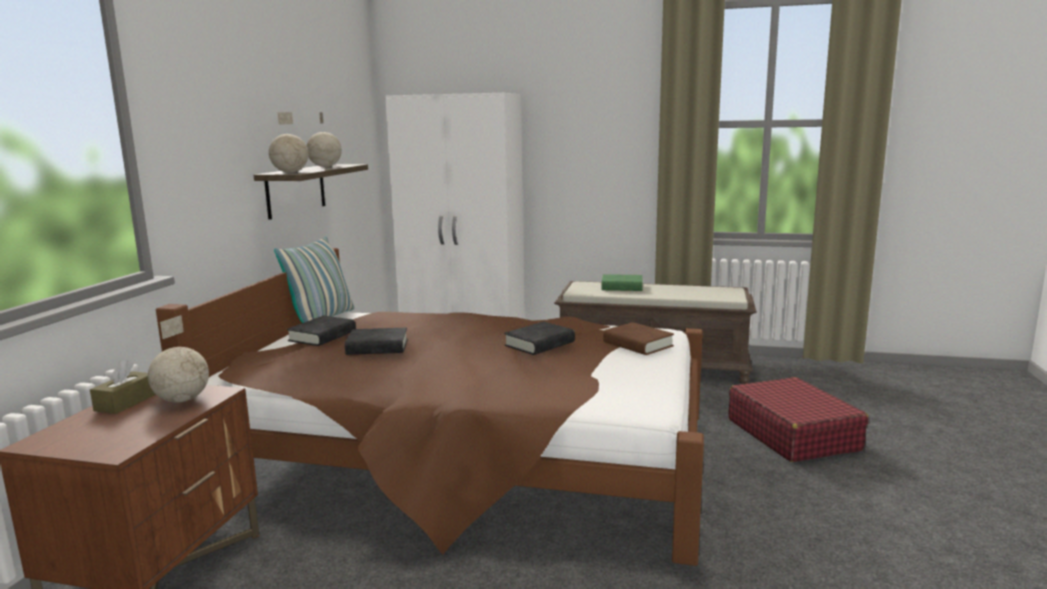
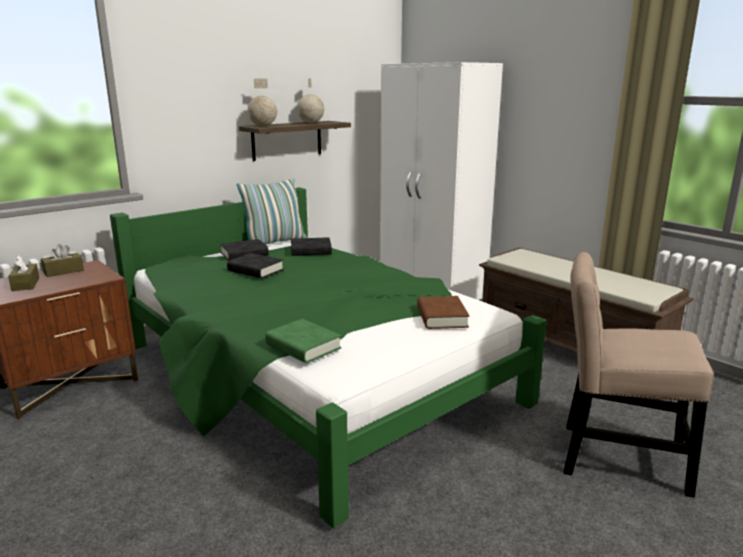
camera: 35 degrees right, 5 degrees up
(103, 429) = (25, 284): none -> brown tissue box
(181, 400) = (84, 277): globe -> none
(471, 461) = (312, 378): brown bed -> green bed
(539, 344) = (358, 296): black book -> black book (311, 251)
(622, 287) = (553, 262): green book -> green book (303, 346)
(792, 434) = (615, 457): red suitcase -> beige chair

